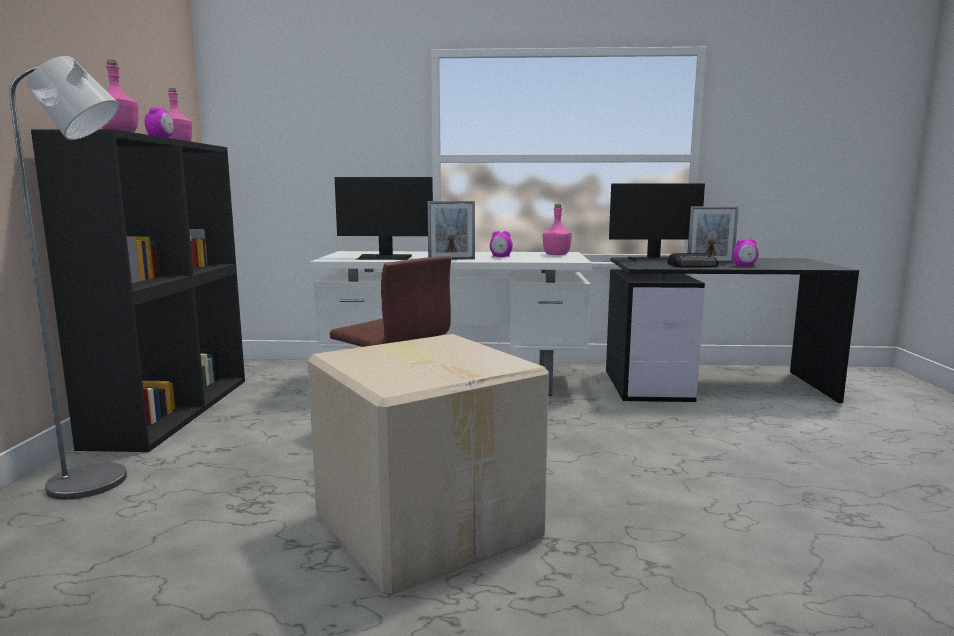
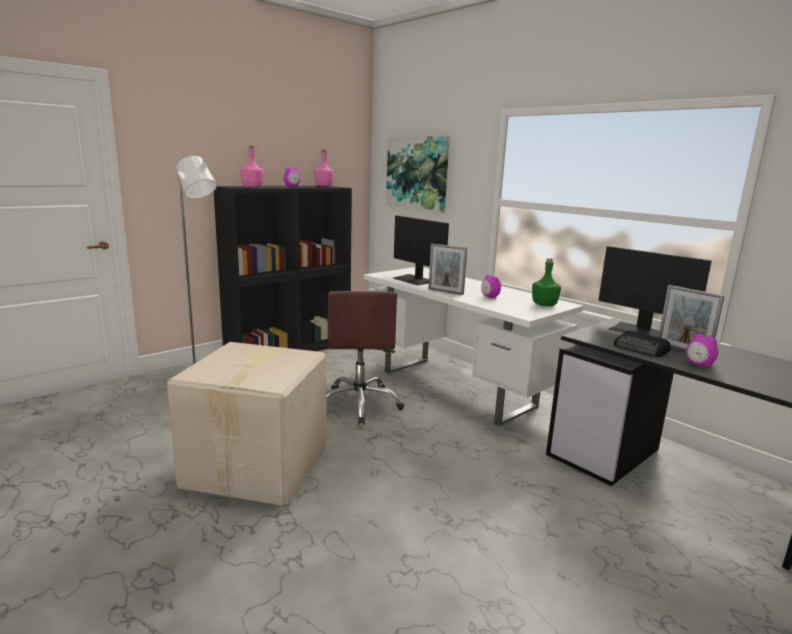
camera: 45 degrees right, 5 degrees up
(299, 130) = (417, 173): none -> picture
(556, 255) = (544, 304): pink bottle -> green bottle

